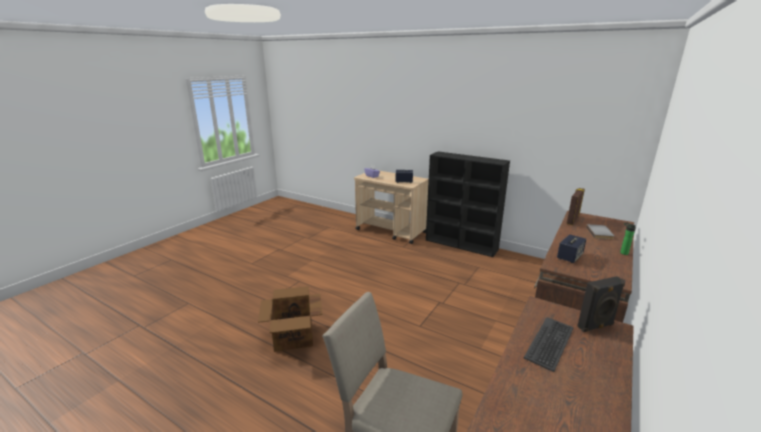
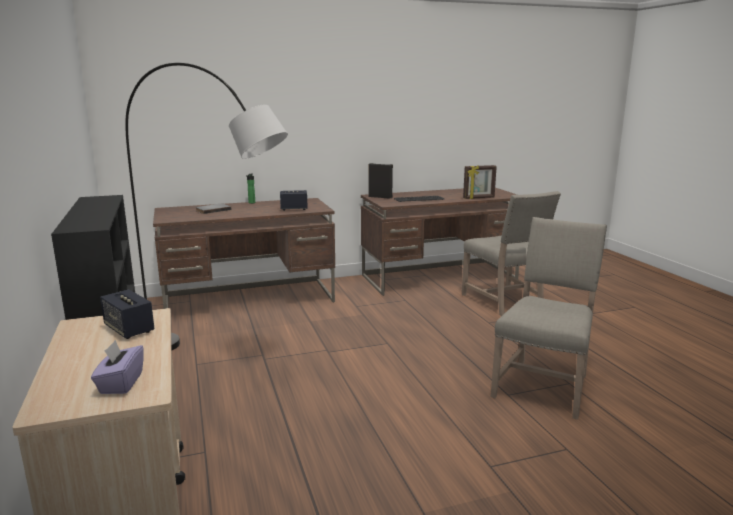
camera: 140 degrees left, 5 degrees down
(293, 337) = (543, 385): cardboard box -> beige chair
(476, 273) = (219, 359): none -> grey floor lamp
(572, 220) = (190, 218): picture frame -> picture frame (479, 198)

